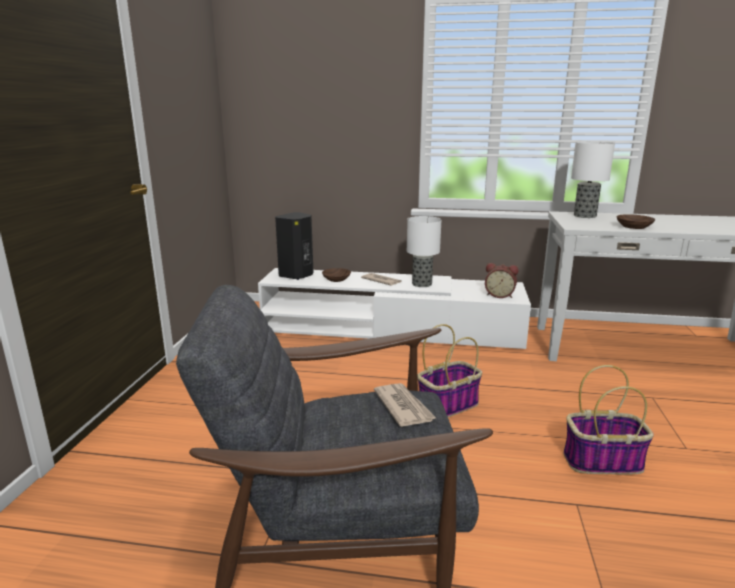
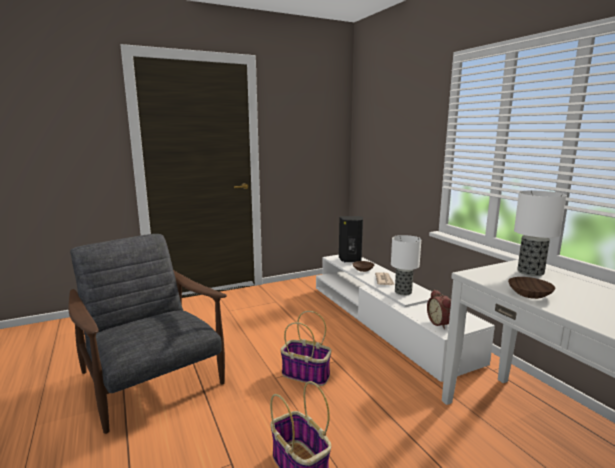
camera: 55 degrees right, 5 degrees down
(403, 407) = (176, 327): newspaper -> none

